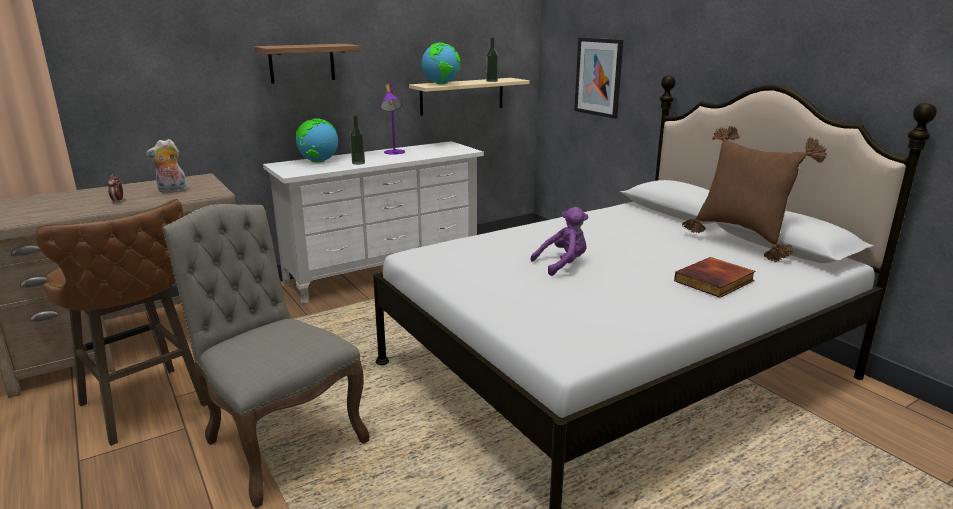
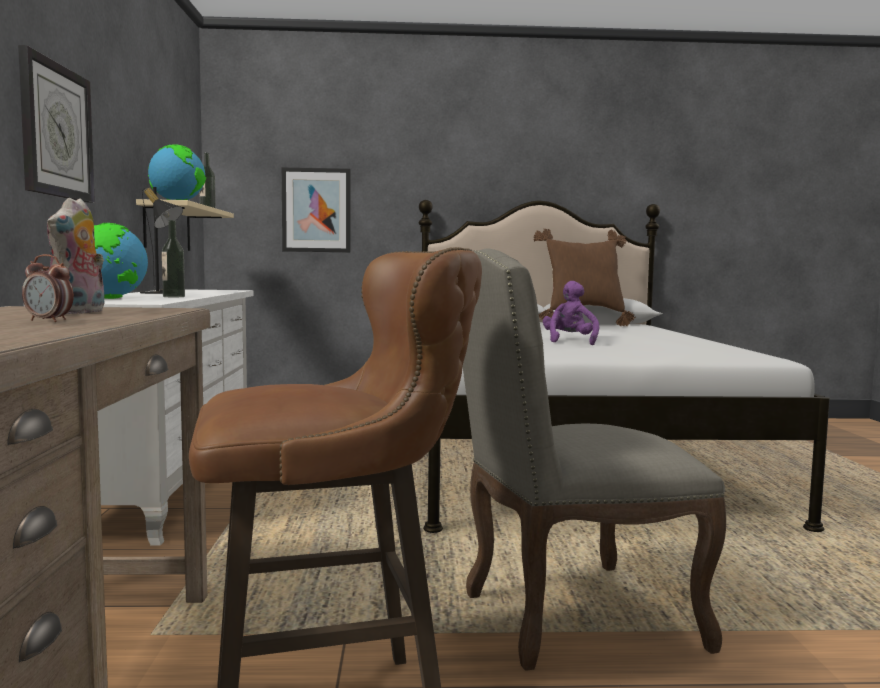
camera: 60 degrees left, 15 degrees down
(302, 63) = (56, 131): shelf -> wall clock
(393, 153) = (162, 293): purple table lamp -> black table lamp
(715, 281) = (650, 333): book -> none

